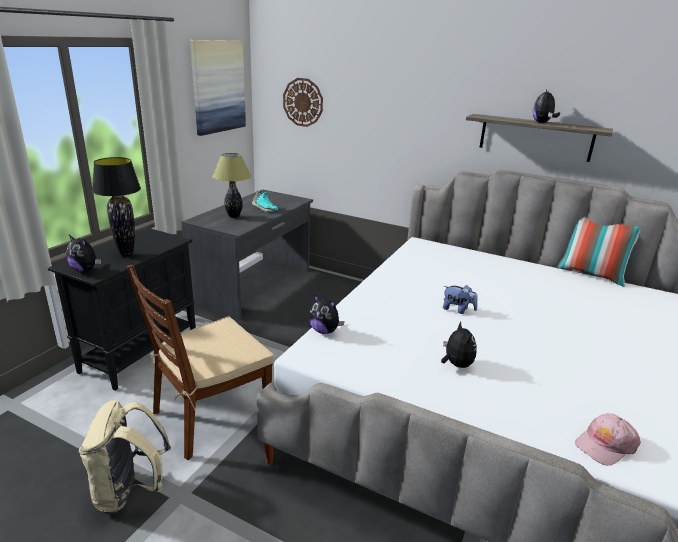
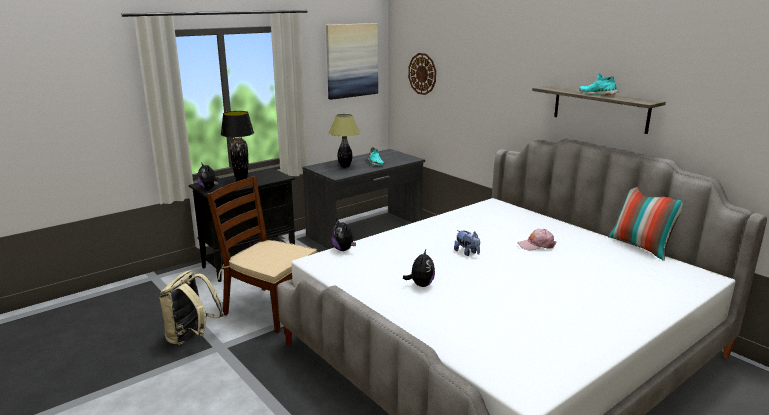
camera: 25 degrees right, 5 degrees down
(210, 416) = (269, 309): brown chair -> brown chair turned 45 degrees clockwise
(542, 123) = (598, 94): plush toy -> turquoise shoe
(605, 445) = (479, 349): pink cap -> pink cap (536, 245)

